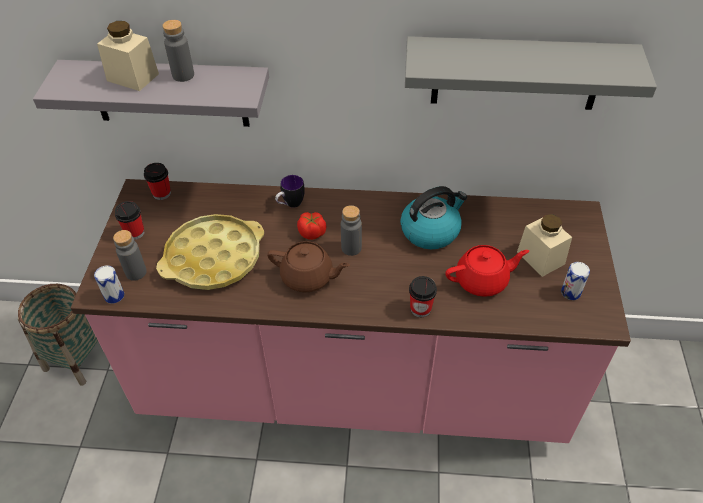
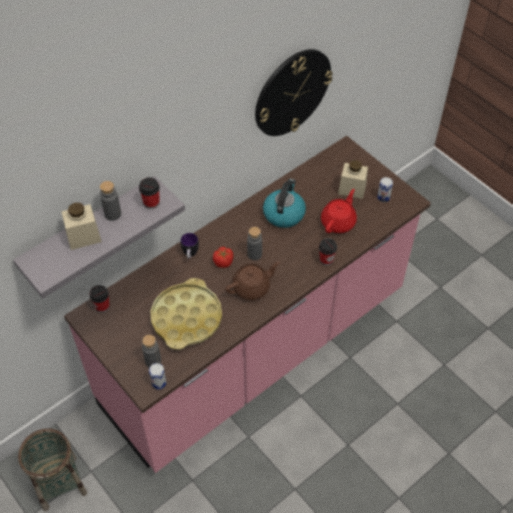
camera: 45 degrees left, 5 degrees up
(135, 233) = (119, 341): cup -> cup (151, 203)
(516, 73) = (292, 92): grey shelf -> wall clock

